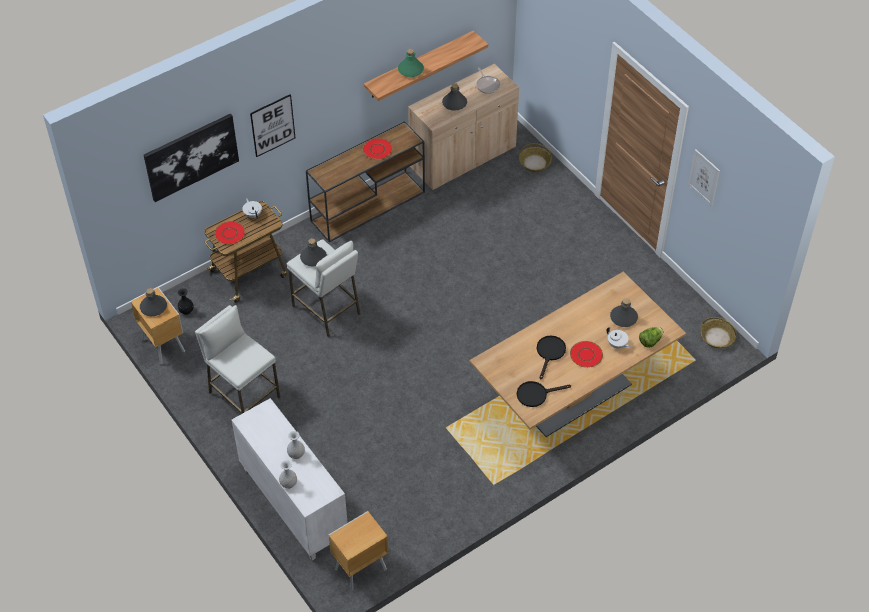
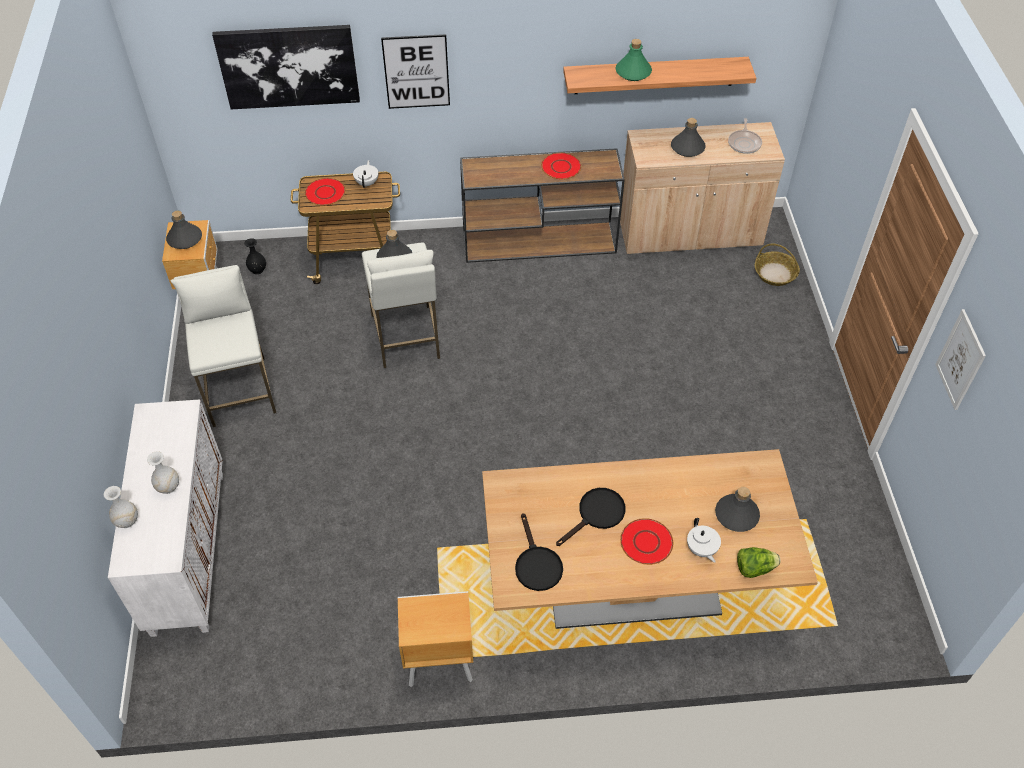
camera: 30 degrees right, 0 degrees up
(359, 569) = (194, 681): brown nightstand -> brown nightstand (438, 662)
(536, 394) = (536, 564): black frying pan -> black frying pan turned 120 degrees counterclockwise
(717, 337) = (889, 608): basket -> none

